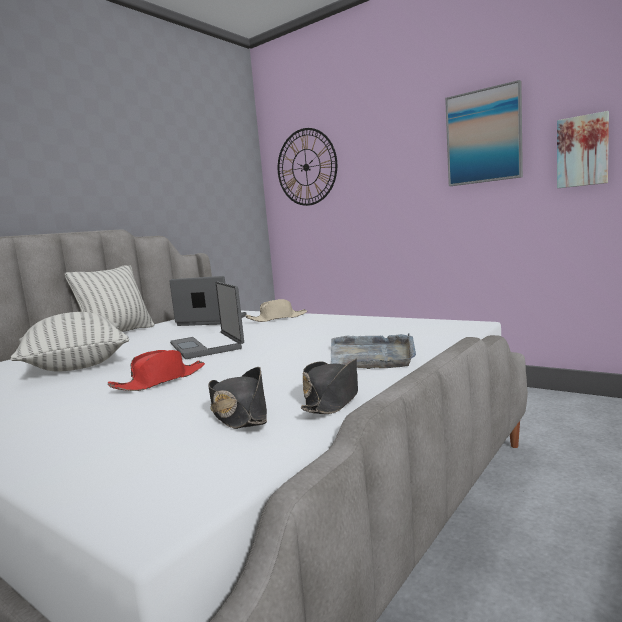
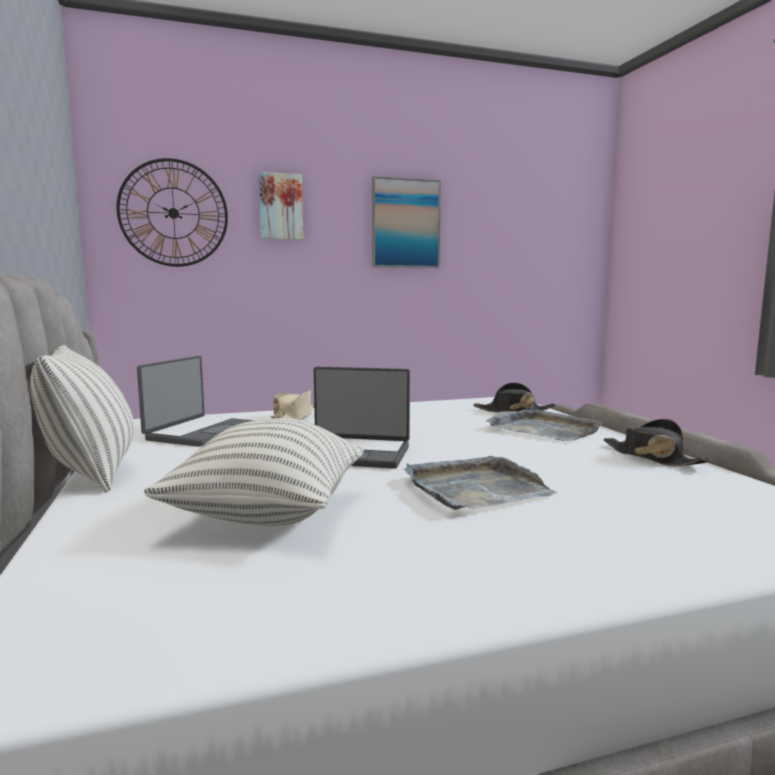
camera: 55 degrees left, 0 degrees up
(160, 381) = (475, 488): red hat -> grey tray
(211, 321) = (200, 432): laptop -> laptop turned 150 degrees clockwise
(239, 414) = (652, 482): black hat -> black hat (513, 411)
(582, 151) = (481, 253): picture -> picture (280, 207)

